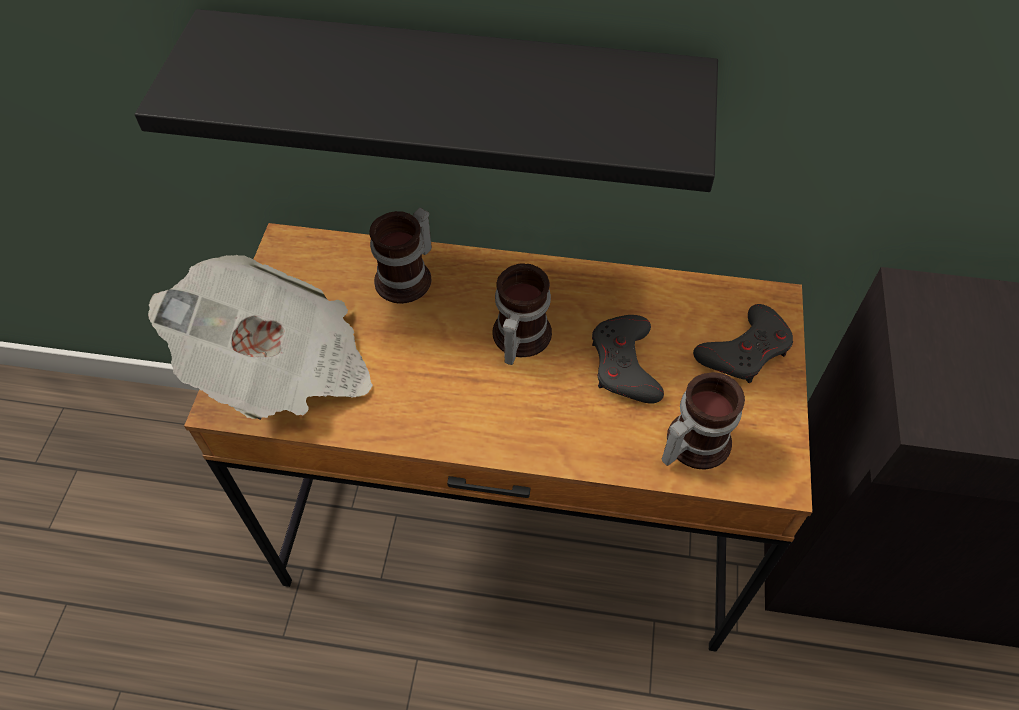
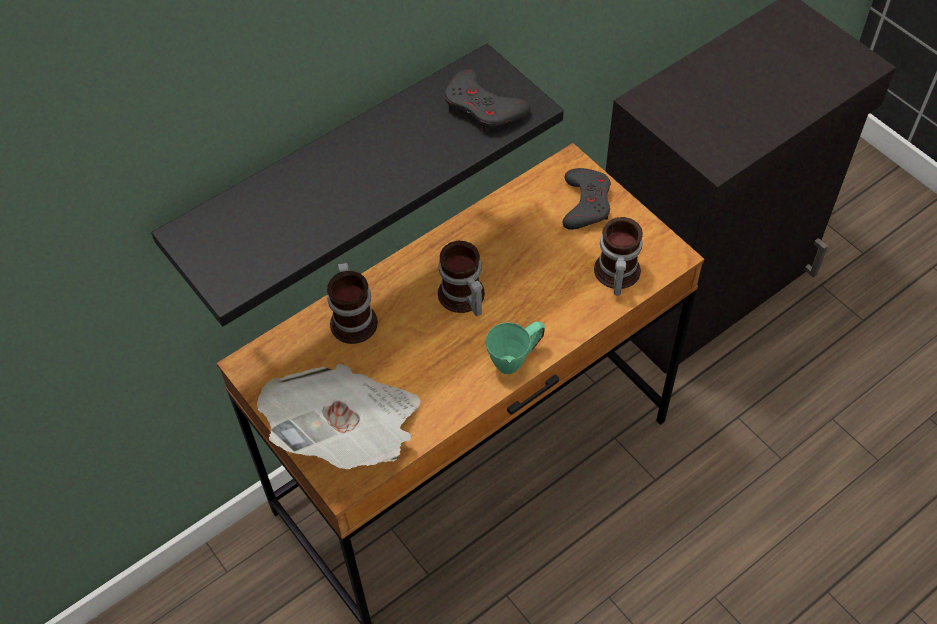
camera: 45 degrees left, 0 degrees up
(495, 436) = (516, 359): none -> green mug
(625, 365) = (536, 263): grey game controller -> grey game controller (483, 108)

